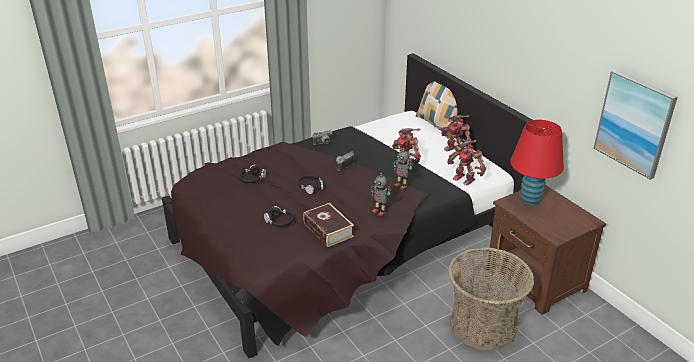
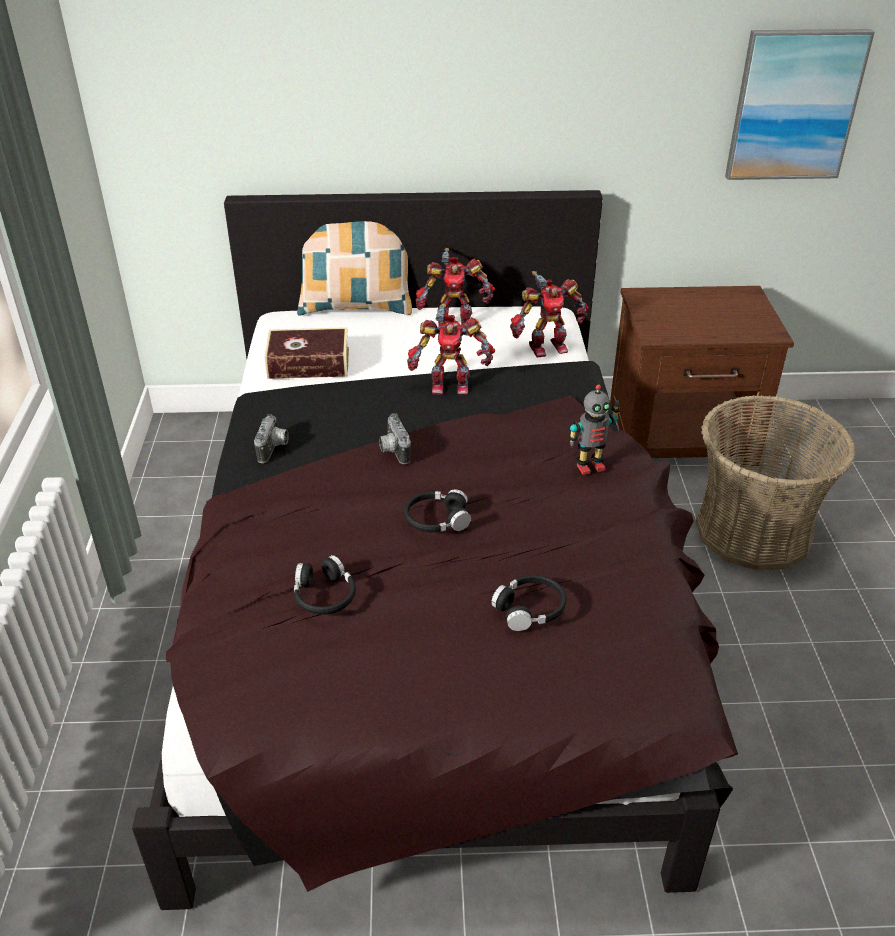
camera: 60 degrees left, 5 degrees up
(328, 230) = (609, 550): book -> book (309, 363)
(401, 186) = (526, 412): toy robot -> none
(530, 200) = (664, 315): red table lamp -> none

